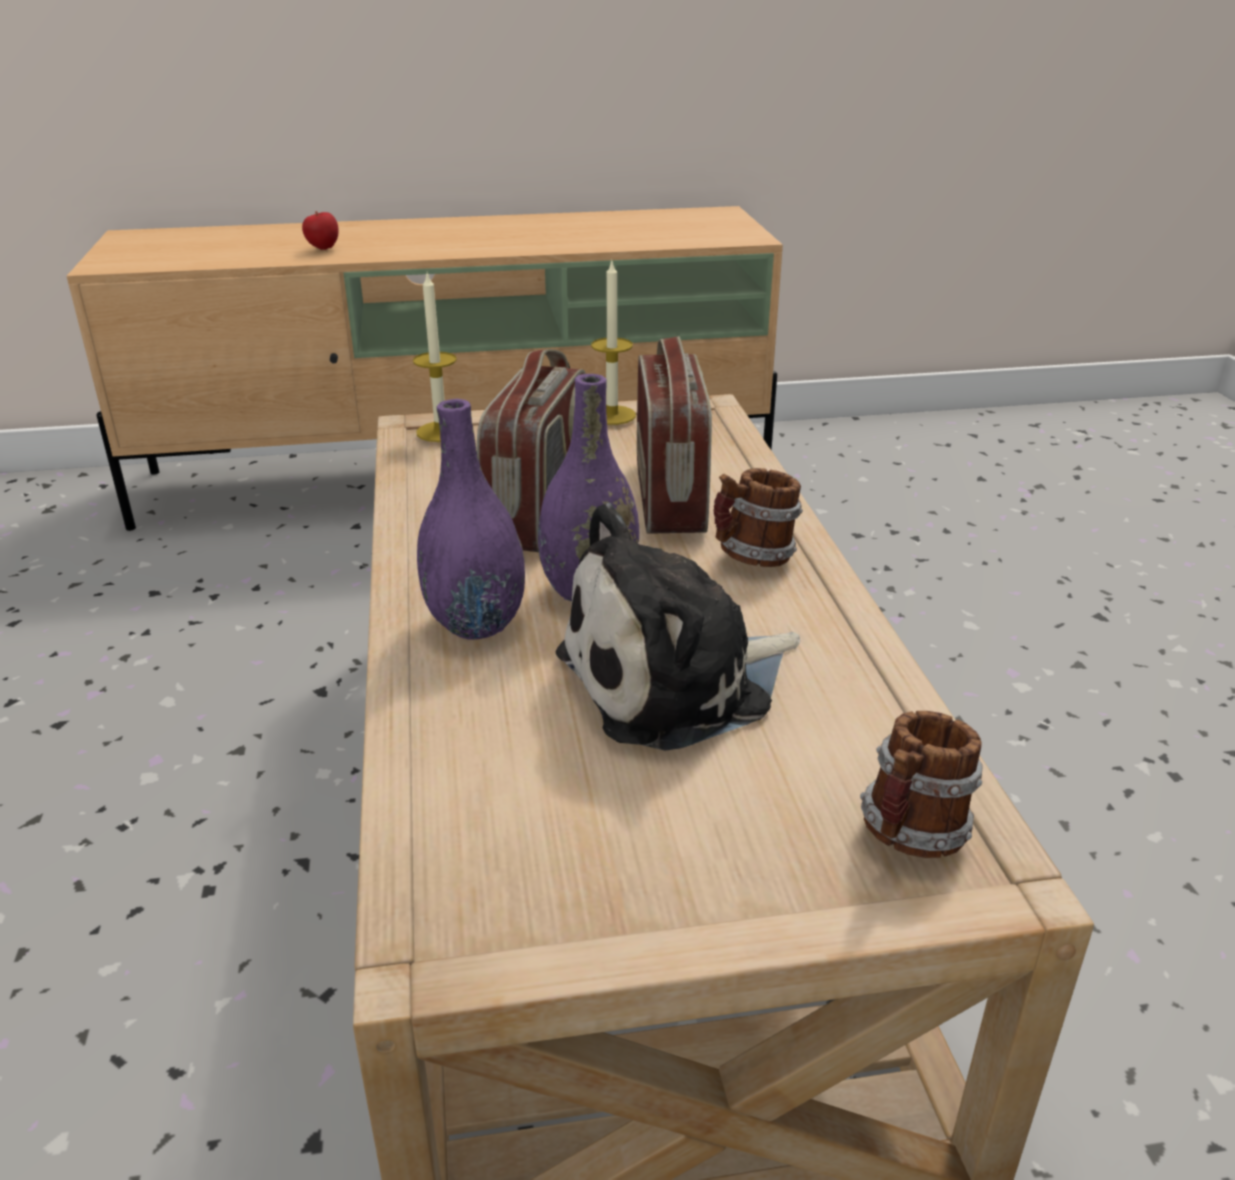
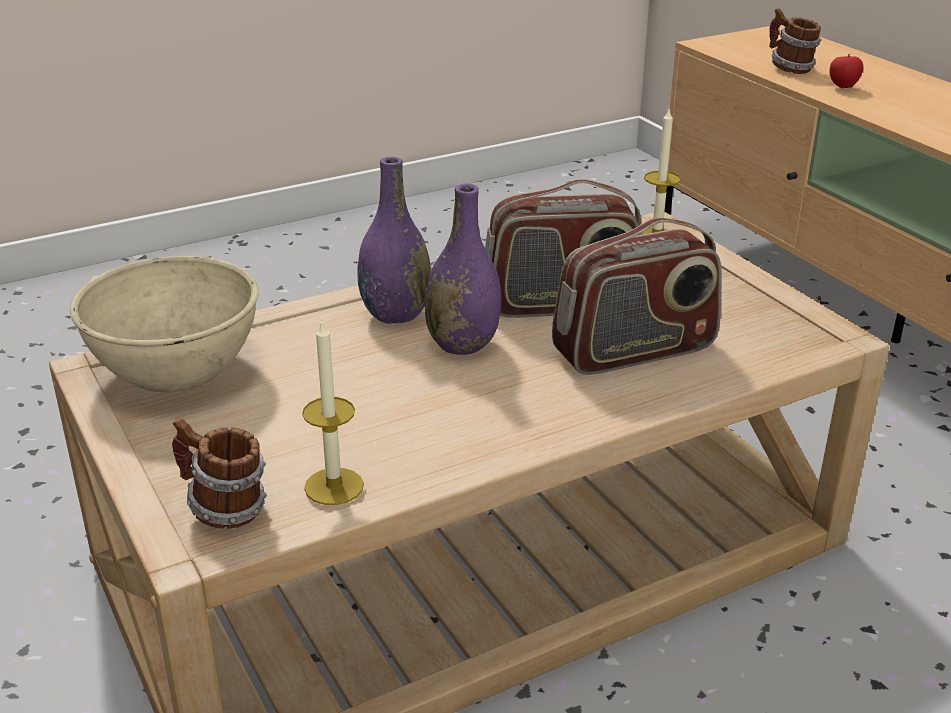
camera: 70 degrees right, 0 degrees up
(494, 845) = (176, 367): none -> beige bowl
(612, 415) = (765, 295): candle -> candle (334, 486)
(676, 681) = (366, 398): plush toy -> none
(753, 557) = (555, 401): mug -> mug (789, 68)

